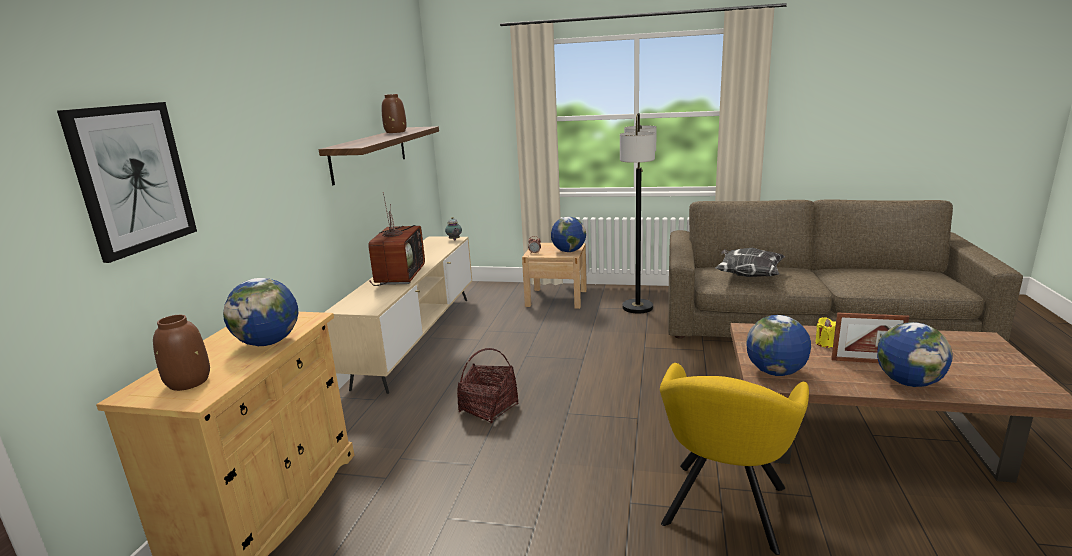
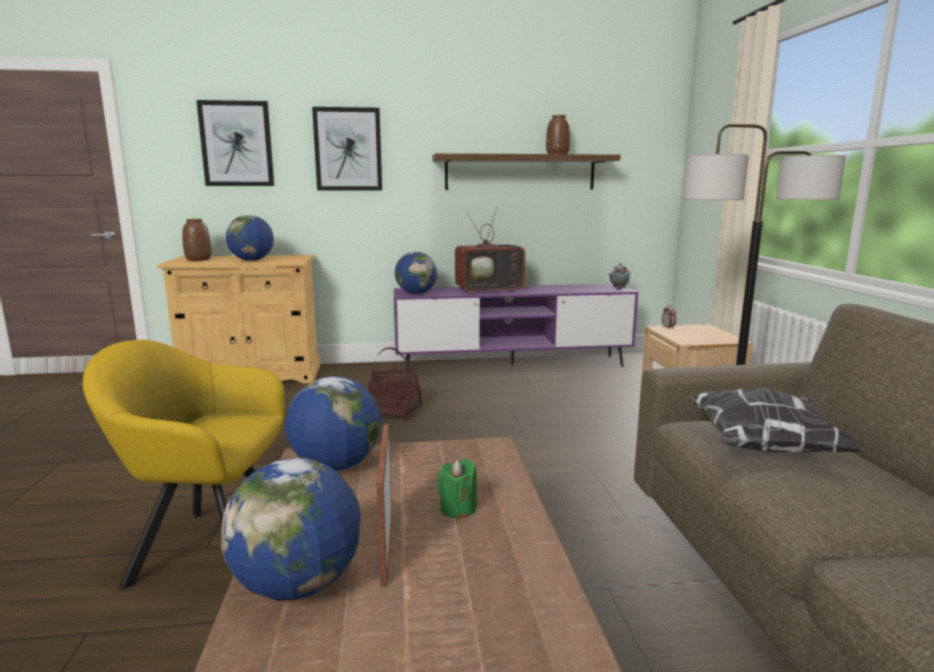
camera: 70 degrees right, 5 degrees down
(254, 158) = (348, 149): none -> picture
(417, 339) = (512, 365): beige tv stand -> purple tv stand
(568, 251) = (699, 339): globe -> globe (416, 293)
(825, 343) = (458, 509): yellow candle -> green candle

